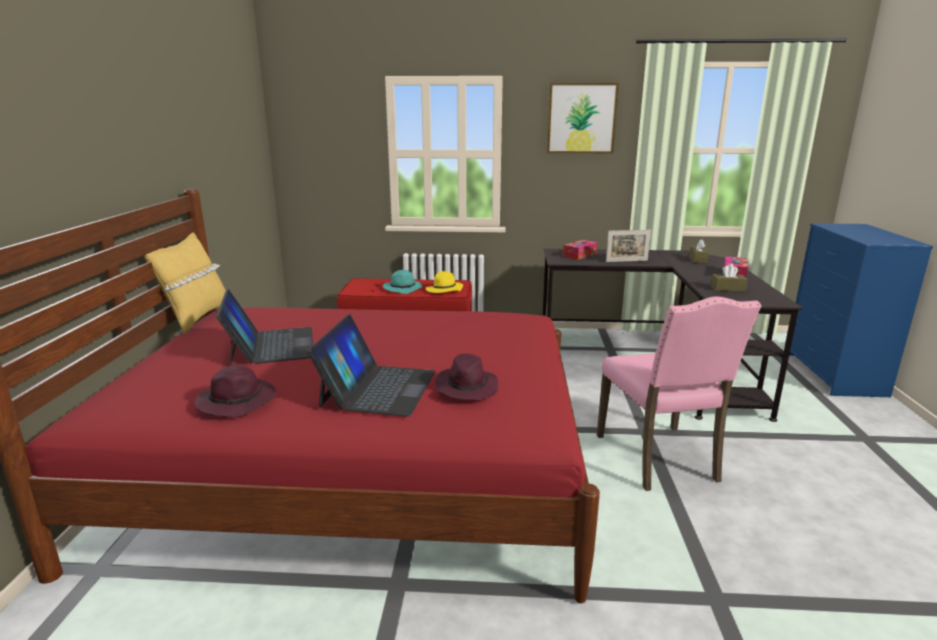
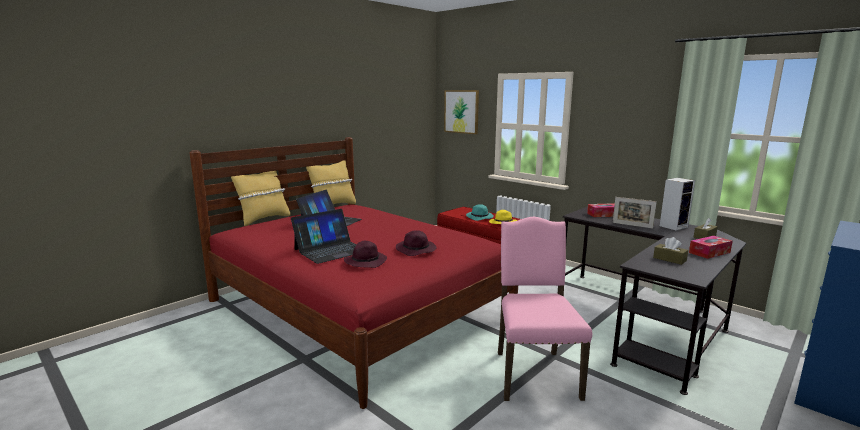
camera: 40 degrees right, 5 degrees down
(108, 375) = (263, 219): none -> yellow pillow
(238, 401) = (276, 239): purple hat -> purple hat (416, 250)
(581, 118) = (631, 104): picture -> picture (461, 111)
(656, 255) = (673, 226): none -> speaker
(659, 458) = (534, 373): pink chair -> pink chair turned 150 degrees clockwise

